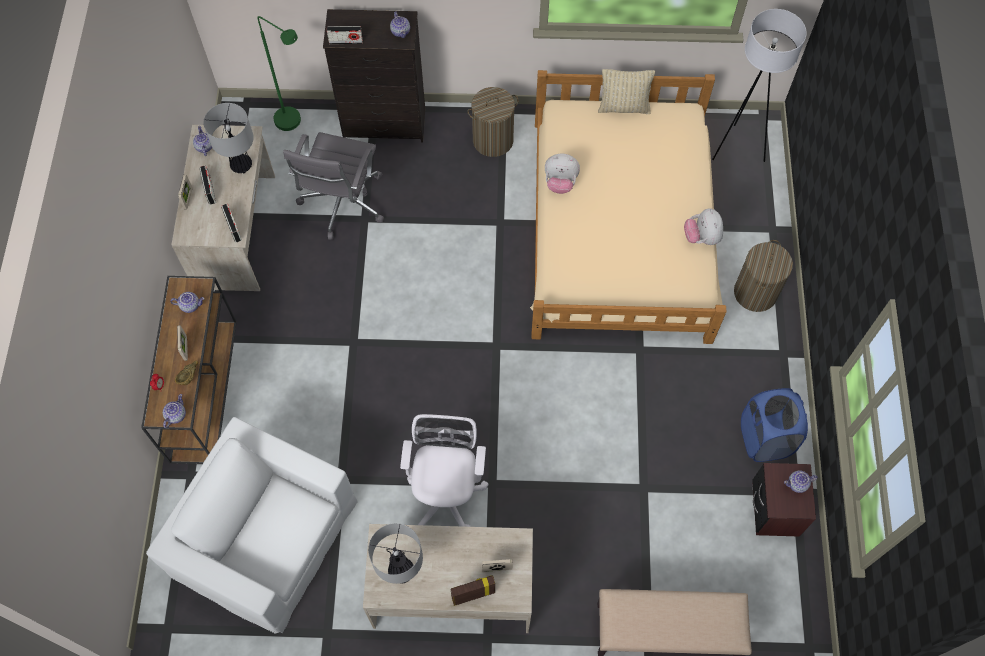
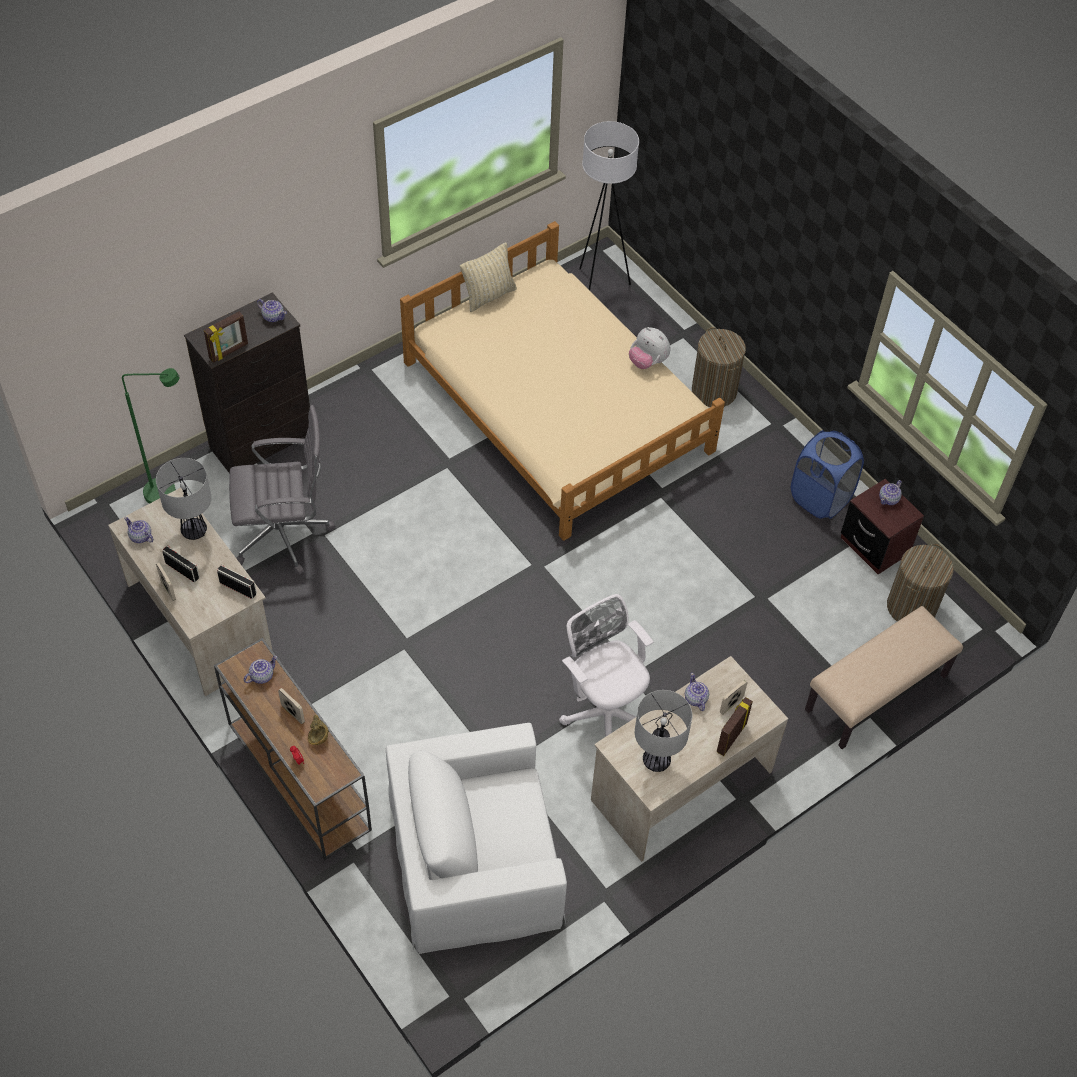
camera: 40 degrees left, 10 degrees down
(175, 415) = (338, 774): teapot -> teapot (695, 699)
(342, 203) = (284, 534): grey office chair -> grey office chair turned 75 degrees counterclockwise
(346, 41) = (229, 352): radio -> picture frame
(493, 140) = (378, 398): laundry basket -> laundry basket (911, 606)
(560, 183) = (490, 387): plush toy -> none

